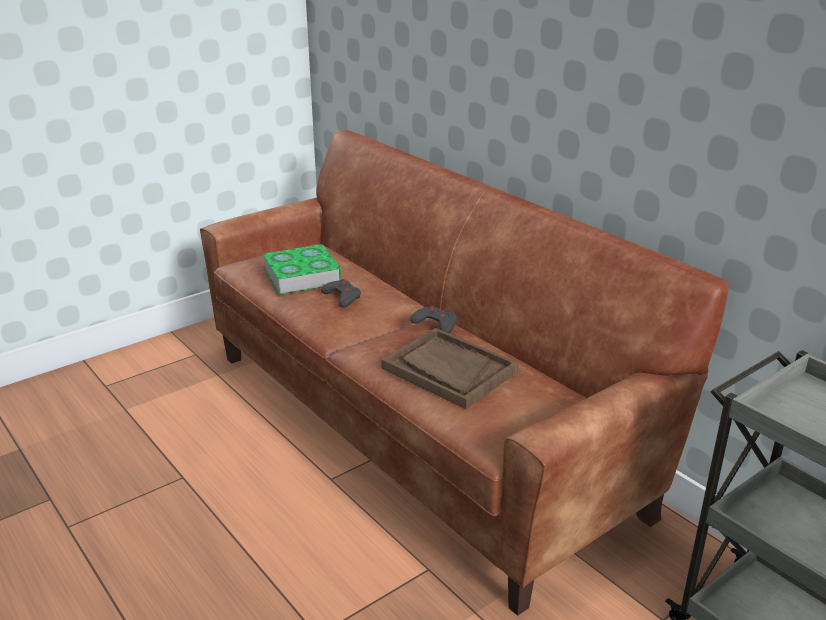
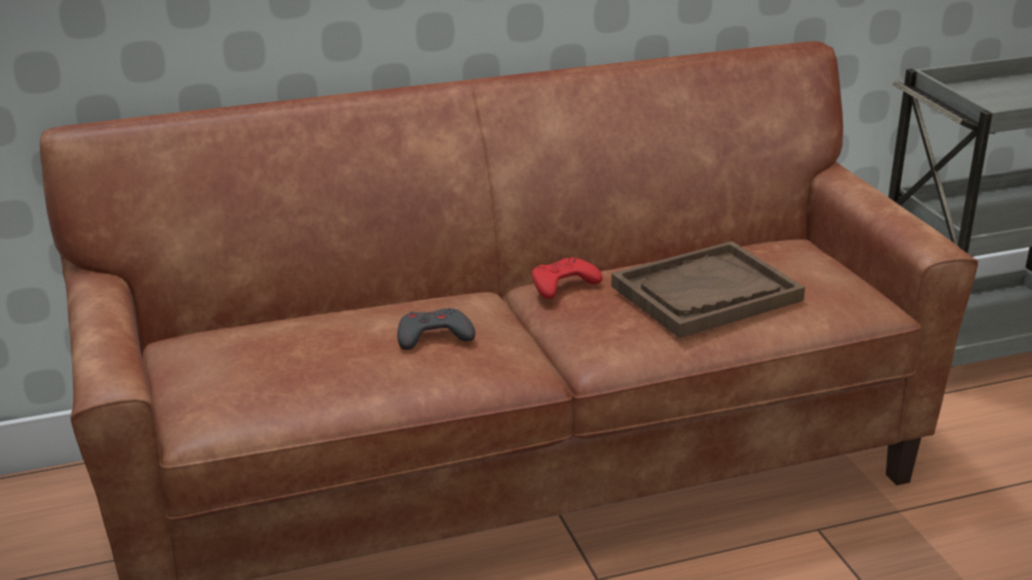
camera: 70 degrees left, 0 degrees up
(302, 276) = (327, 358): book -> none
(435, 324) = (563, 284): grey game controller -> red game controller

